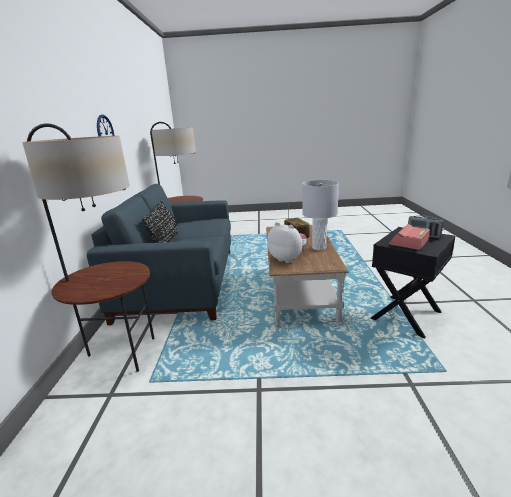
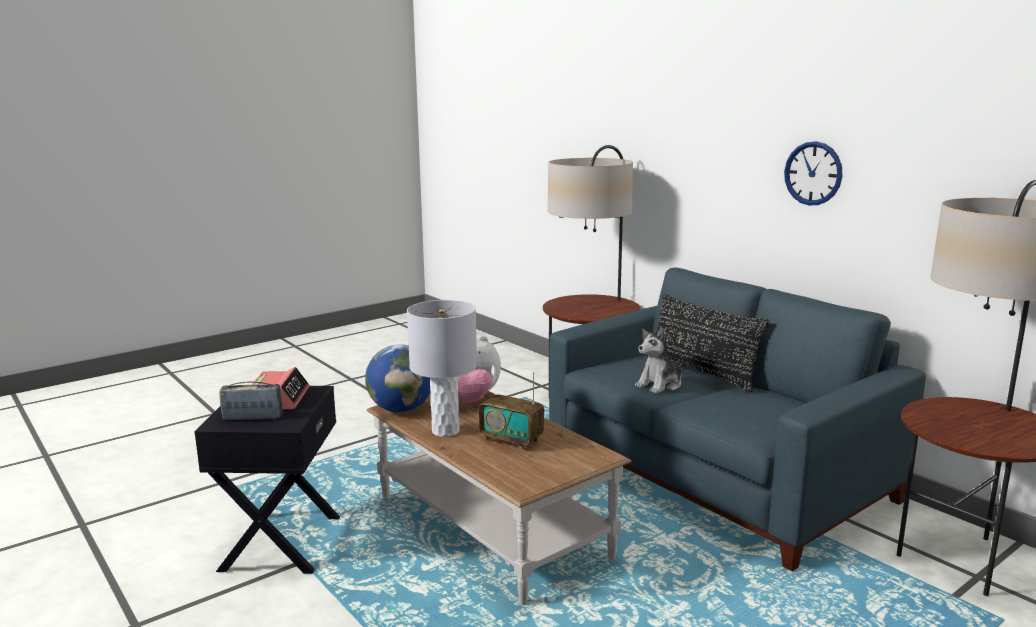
camera: 140 degrees right, 5 degrees down
(199, 240) = (660, 385): none -> plush toy
(330, 263) = (401, 409): none -> globe

